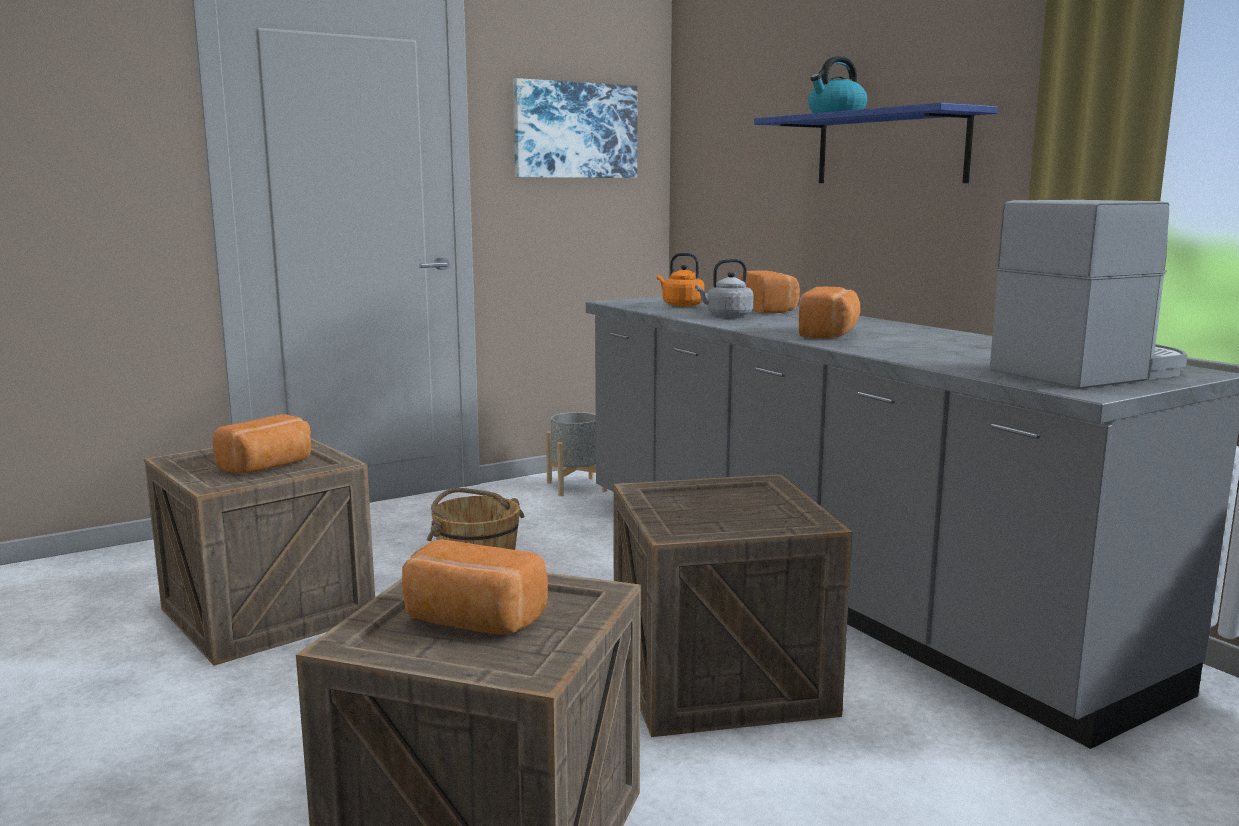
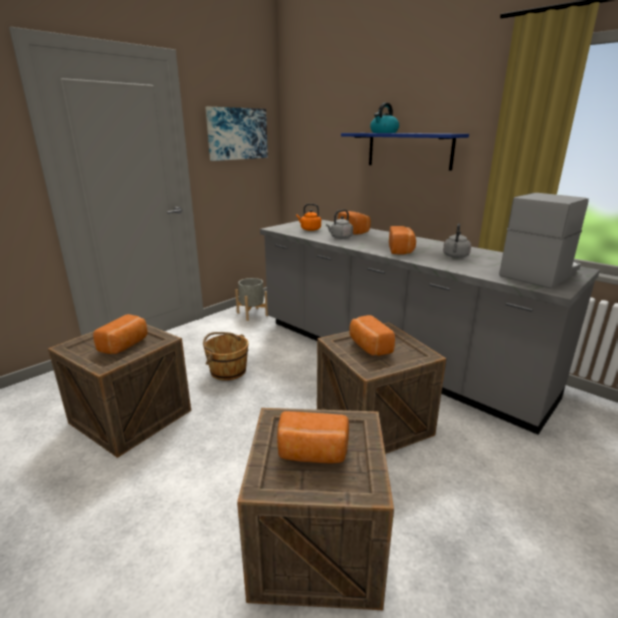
camera: 15 degrees left, 10 degrees up
(704, 503) = (368, 346): none -> bread
(934, 345) = (455, 256): none -> grey kettle

